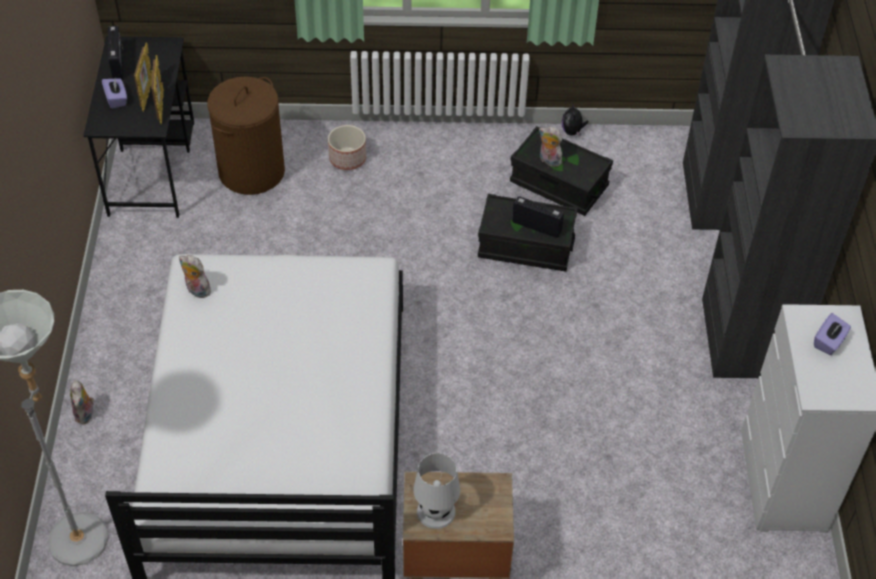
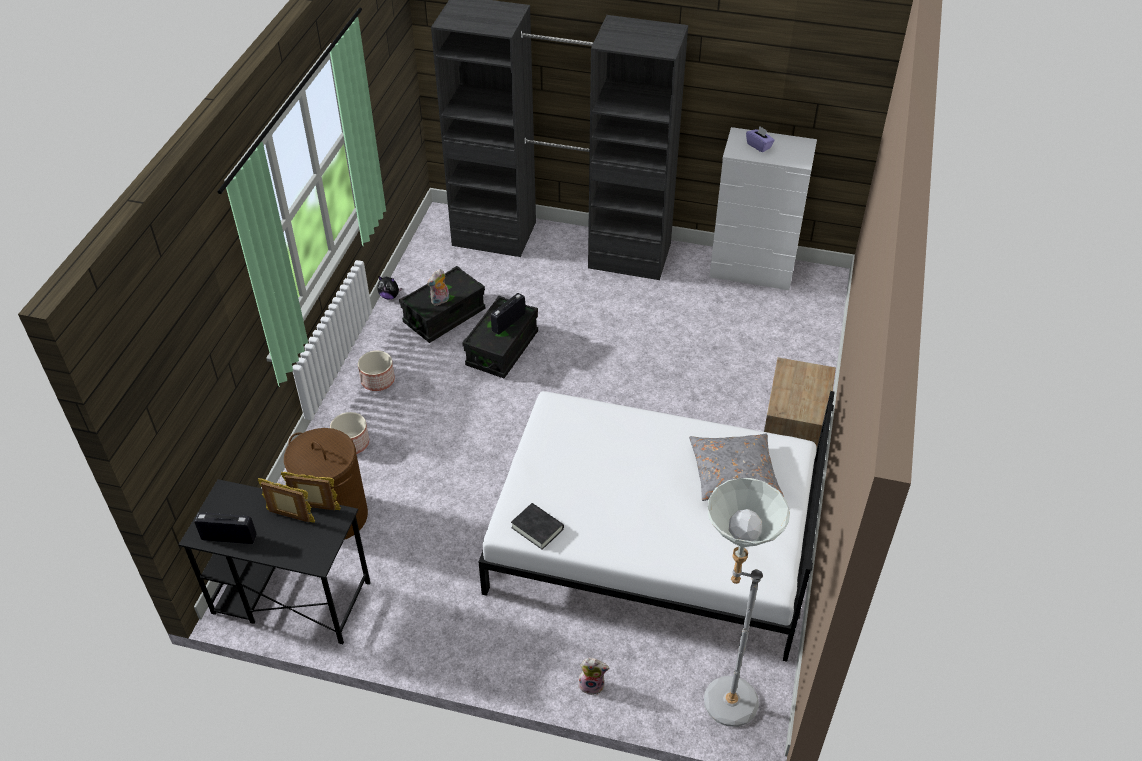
camera: 75 degrees left, 5 degrees down
(116, 99) = (284, 543): purple tissue box -> none
(196, 290) = (537, 528): plush toy -> black book
(309, 454) = (734, 474): none -> grey pillow
(436, 511) = (805, 403): white table lamp -> none
(441, 155) = (377, 380): none -> planter

